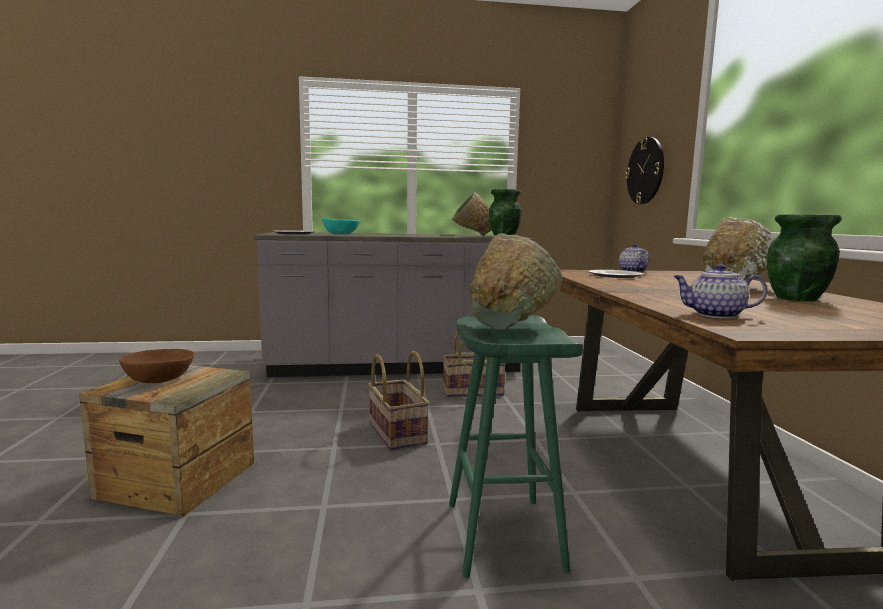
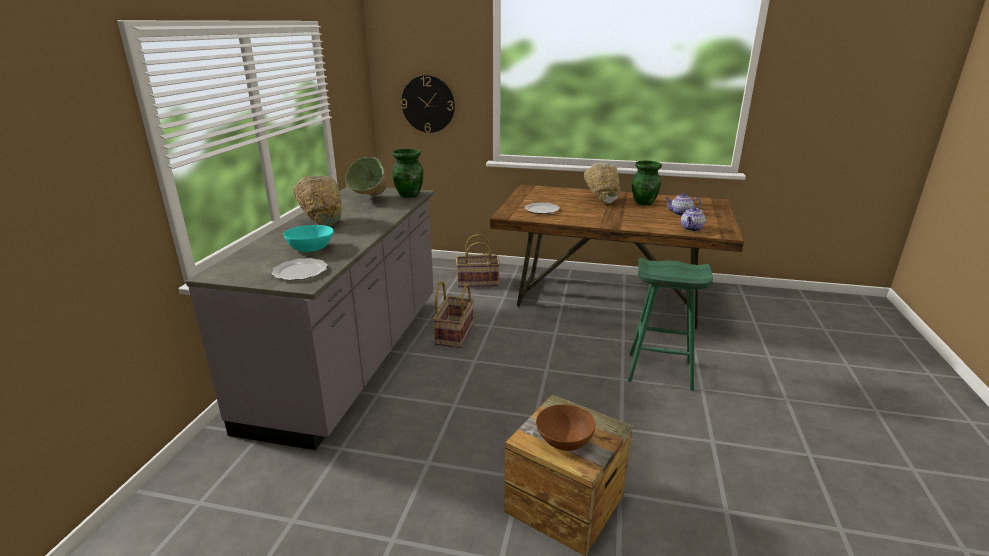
camera: 70 degrees left, 15 degrees up
(395, 432) = (520, 384): basket -> basket (477, 282)
(509, 326) = (665, 270): green bowl -> green bowl (322, 223)
(631, 271) = (519, 200): teapot -> teapot (680, 213)

